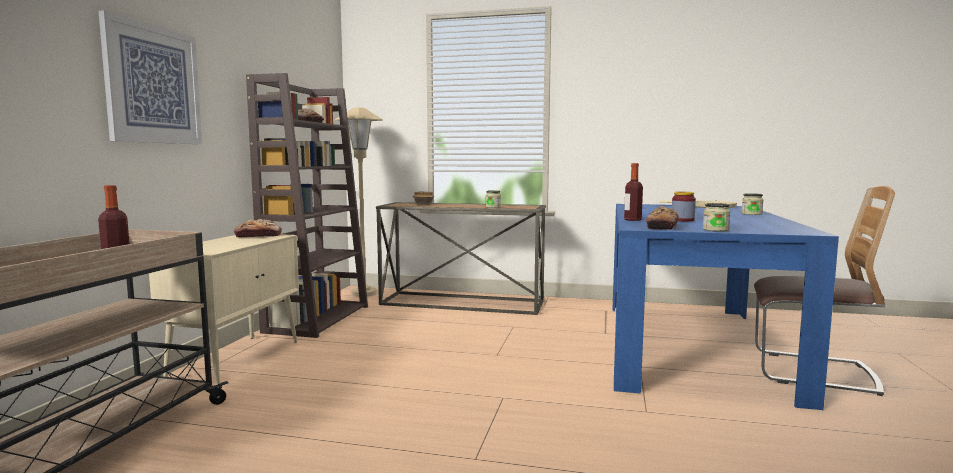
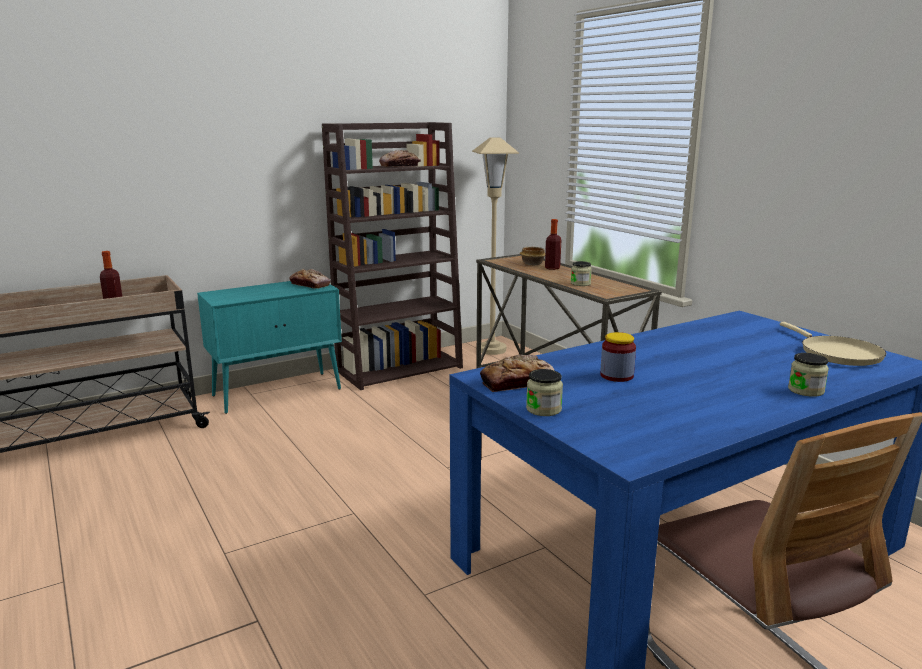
camera: 45 degrees right, 10 degrees up
(153, 85) = (209, 150): picture -> none
(237, 359) = (278, 392): beige cabinet -> turquoise cabinet
(632, 220) = (560, 357): bottle -> bottle (552, 268)

